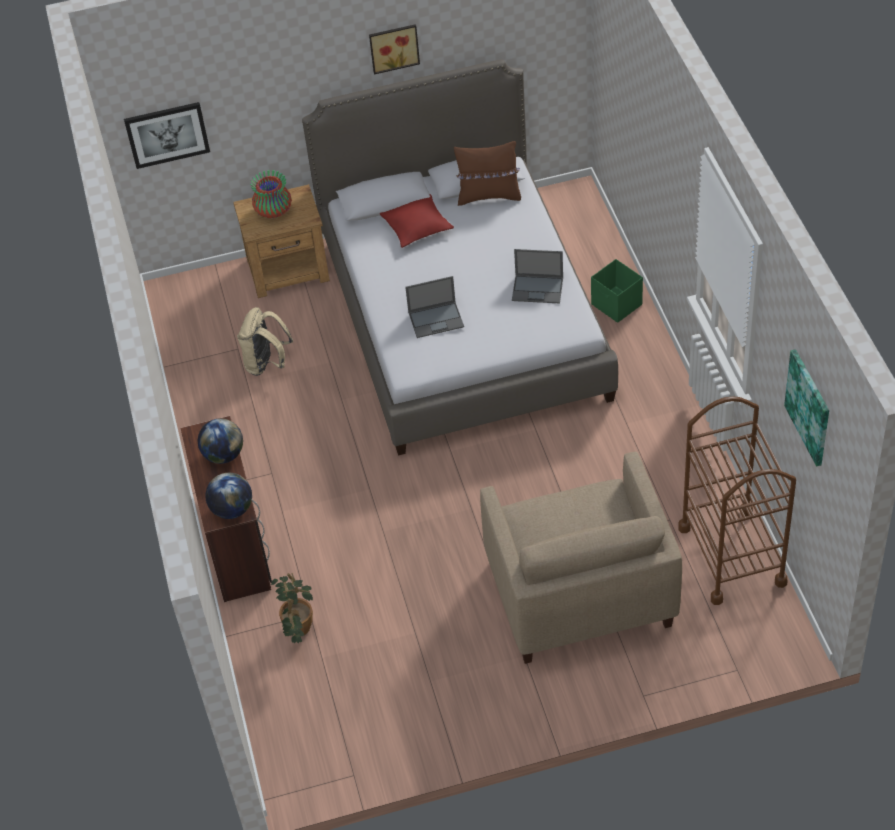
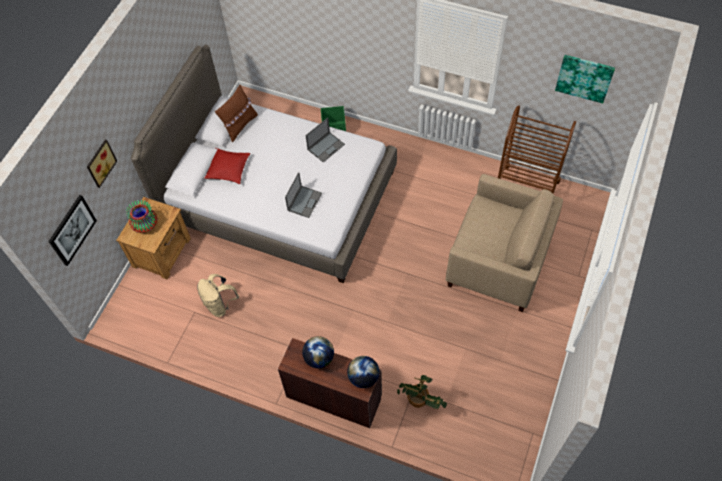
camera: 55 degrees left, 10 degrees up
(393, 47) = (151, 78): picture -> picture (100, 163)

